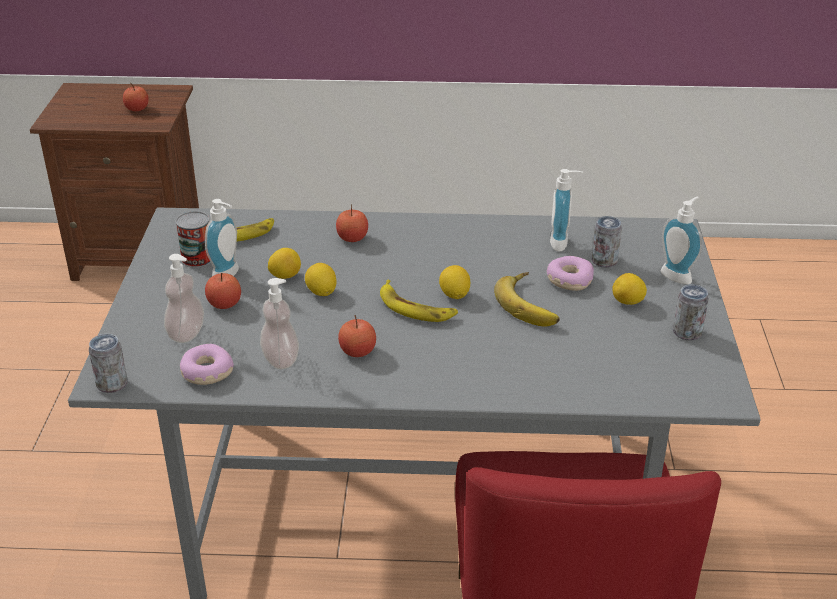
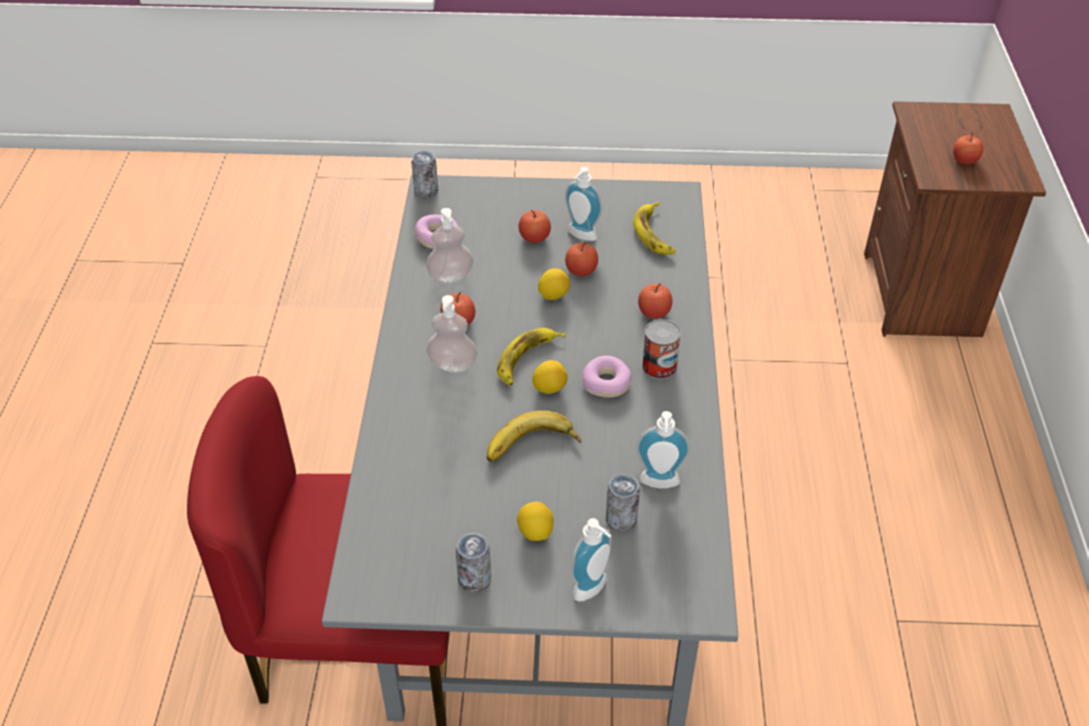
camera: 90 degrees right, 10 degrees up
(186, 333) = (491, 221): soap dispenser -> soap dispenser (452, 365)
(197, 258) = (609, 215): can -> can (659, 366)
(285, 276) = (581, 271): lemon -> apple
(569, 280) = (580, 484): donut -> donut (606, 383)

